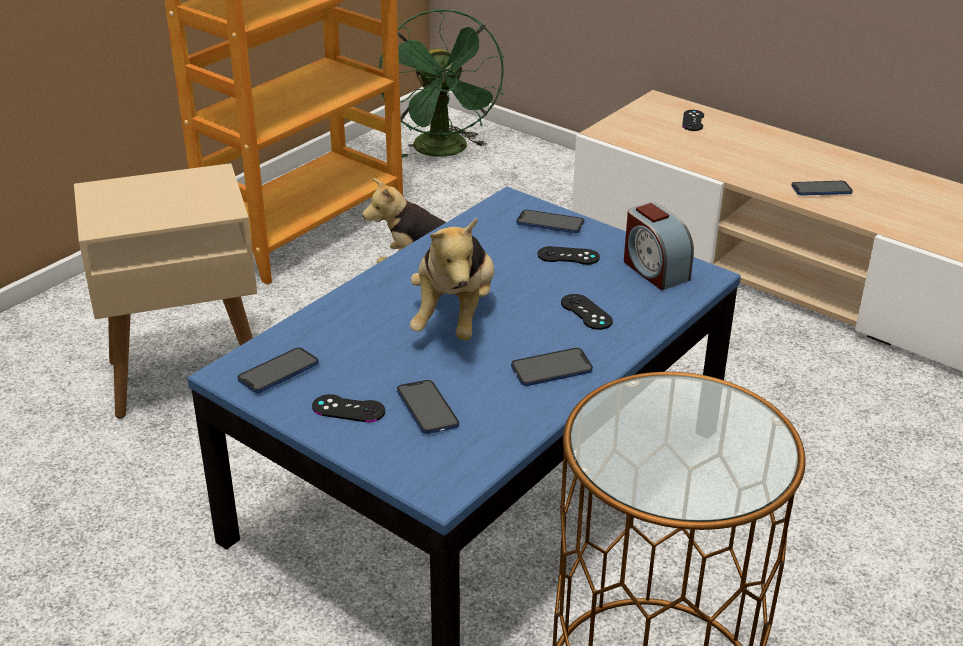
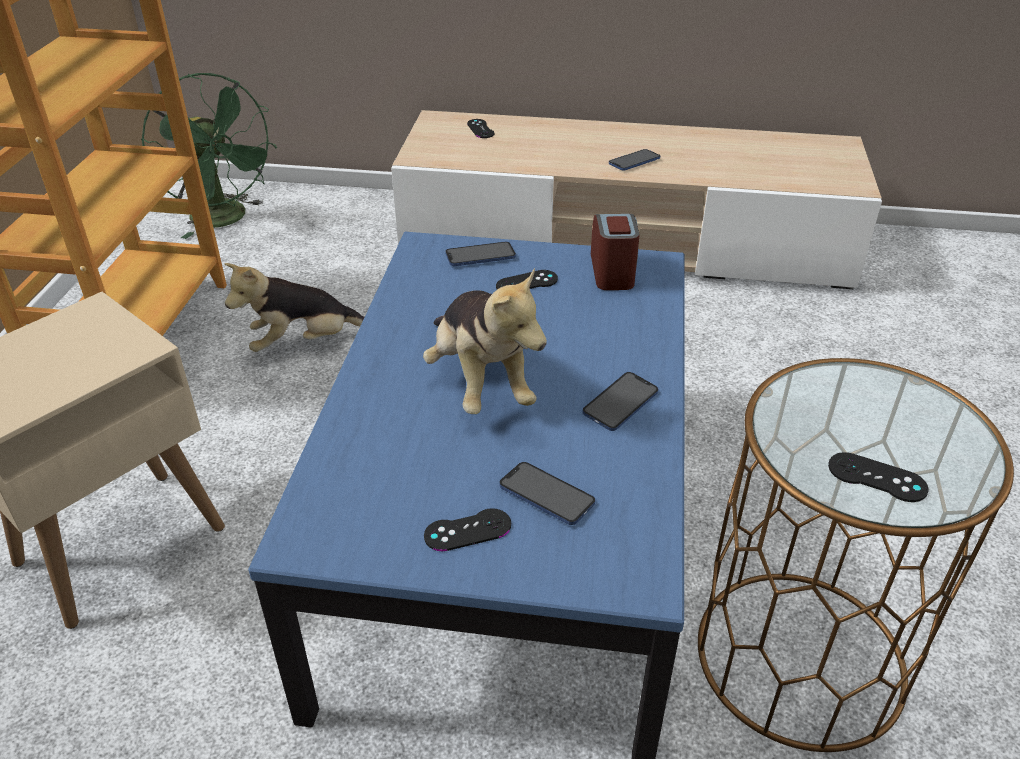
camera: 30 degrees left, 5 degrees up
(278, 372) = (353, 518): phone -> none
(586, 312) = (595, 333): black game controller -> black game controller (877, 477)
(654, 270) = (613, 271): alarm clock -> alarm clock turned 120 degrees counterclockwise

